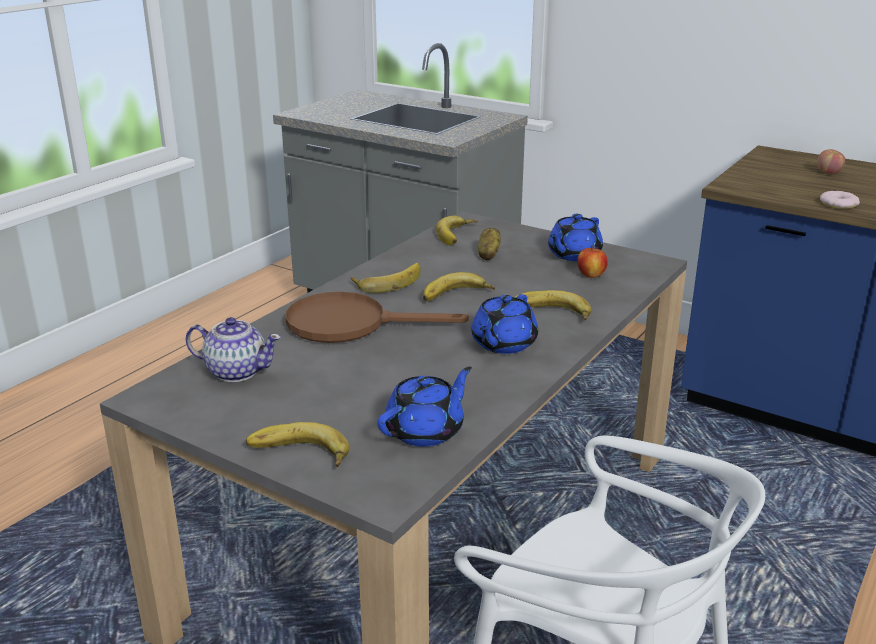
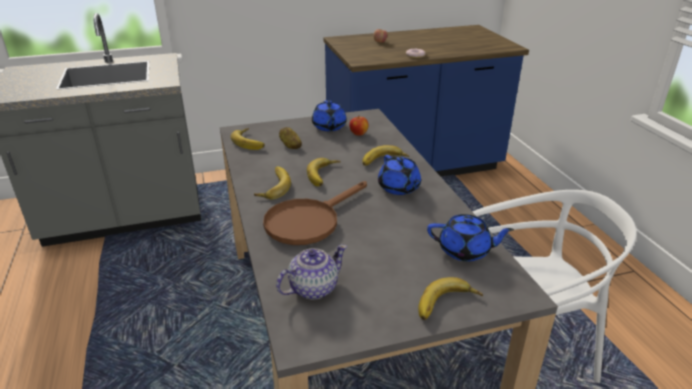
camera: 50 degrees left, 5 degrees up
(426, 431) = (465, 251): blue teapot -> blue teapot turned 105 degrees clockwise

